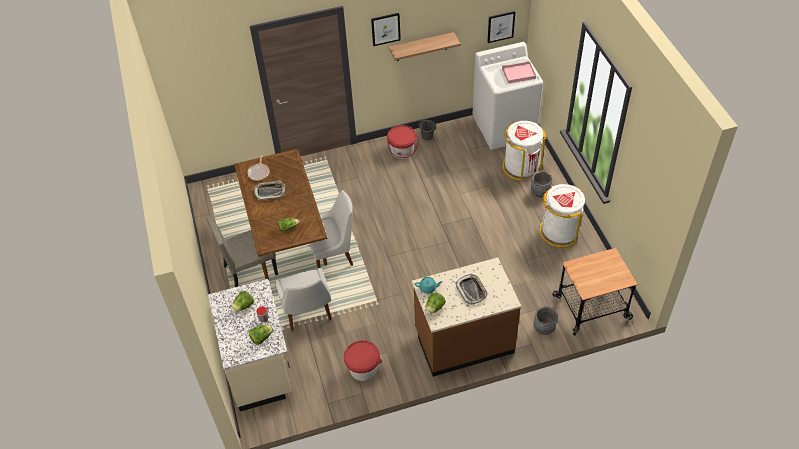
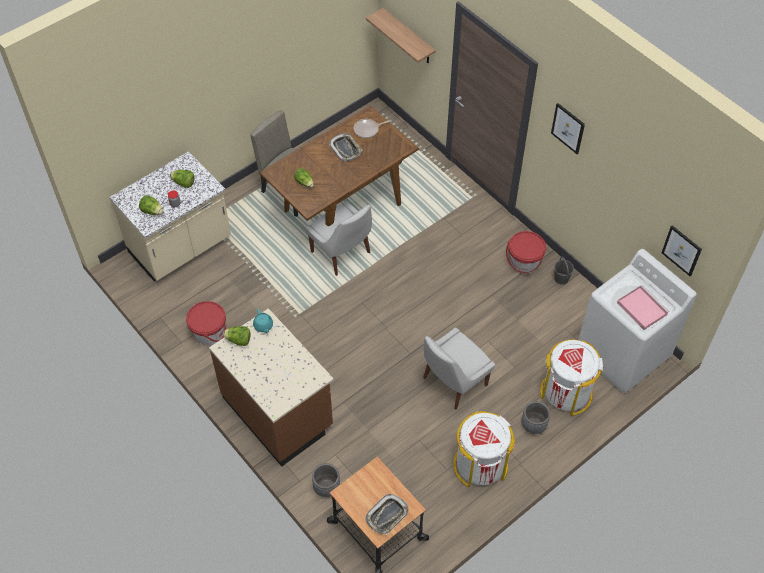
camera: 65 degrees right, 5 degrees up
(307, 313) = (259, 260): white chair -> white chair (453, 383)
(421, 47) = (596, 184): shelf -> shelf (408, 37)
(471, 290) = (275, 367): tray -> tray (387, 516)

